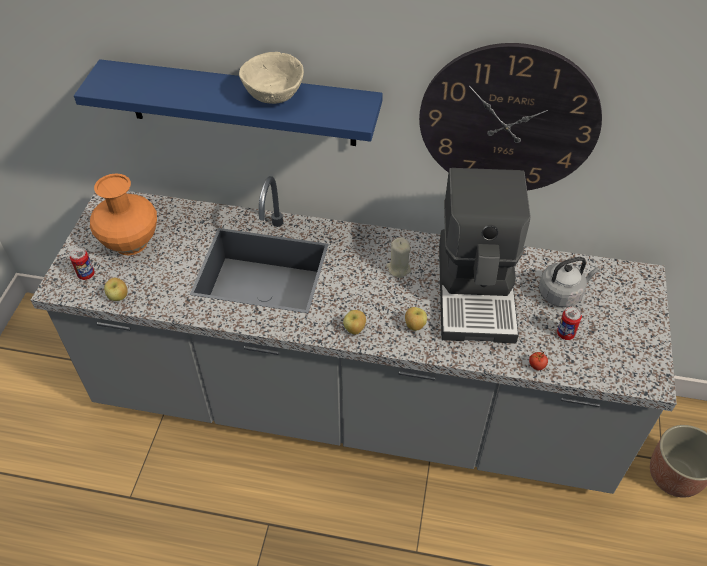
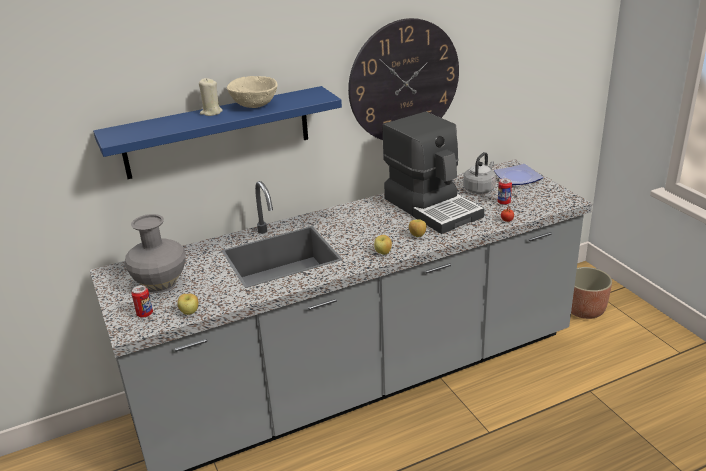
camera: 35 degrees left, 20 degrees down
(131, 242) = (160, 284): orange vase -> grey vase
(398, 269) = (373, 217): beige candle -> beige candle (211, 112)
(630, 303) = (519, 178): none -> plate

